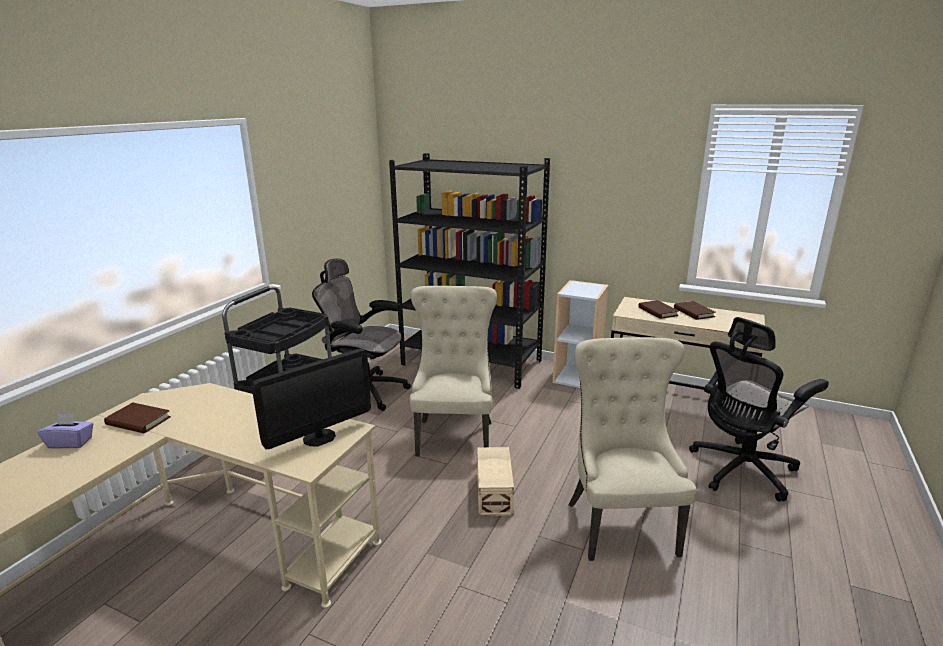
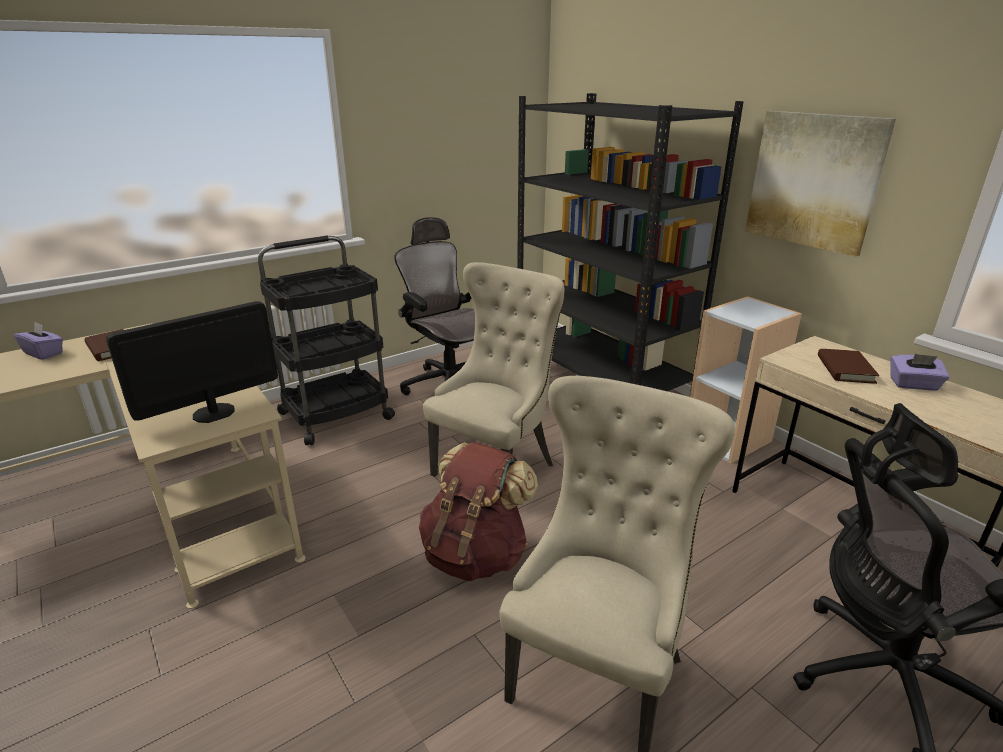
camera: 30 degrees right, 5 degrees up
(319, 437) = (214, 413): monitor -> monitor turned 150 degrees clockwise
(495, 492) = (476, 554): beige storage box -> brown backpack
(602, 204) = (814, 181): none -> picture
(693, 312) = (913, 385): brown book -> purple tissue box

